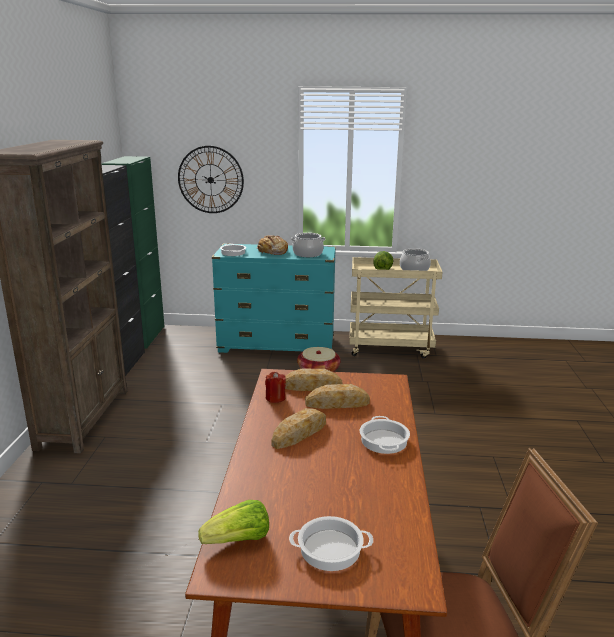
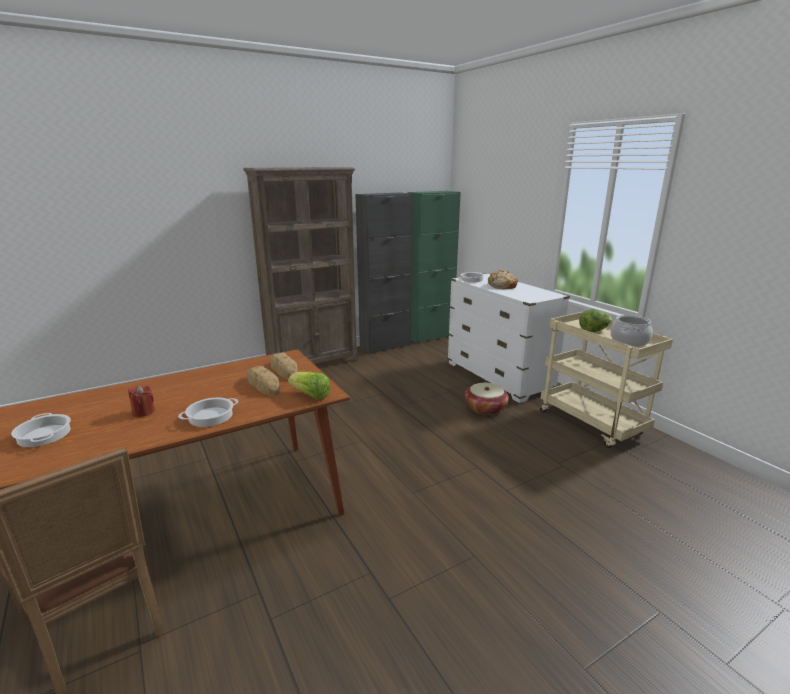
camera: 55 degrees right, 0 degrees up
(210, 180) = (496, 215): wall clock -> none
(239, 540) = (52, 406): lettuce -> lettuce (310, 395)
(275, 398) = (252, 365): red candle -> red candle (144, 412)
(277, 345) = (498, 377): turquoise dresser -> white dresser
(299, 433) = (203, 385): bread -> none
(307, 254) = (523, 294): cooking pot -> none

